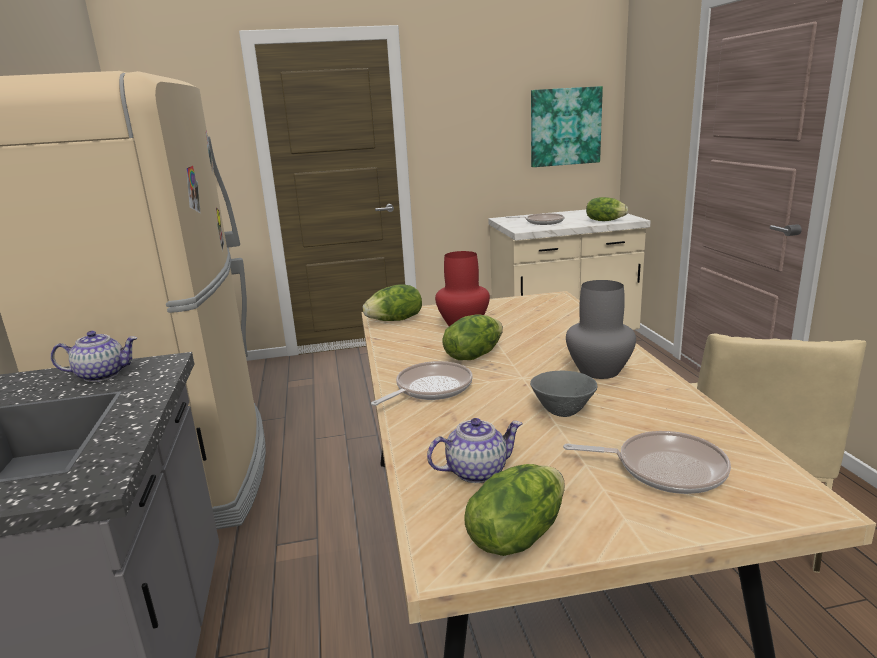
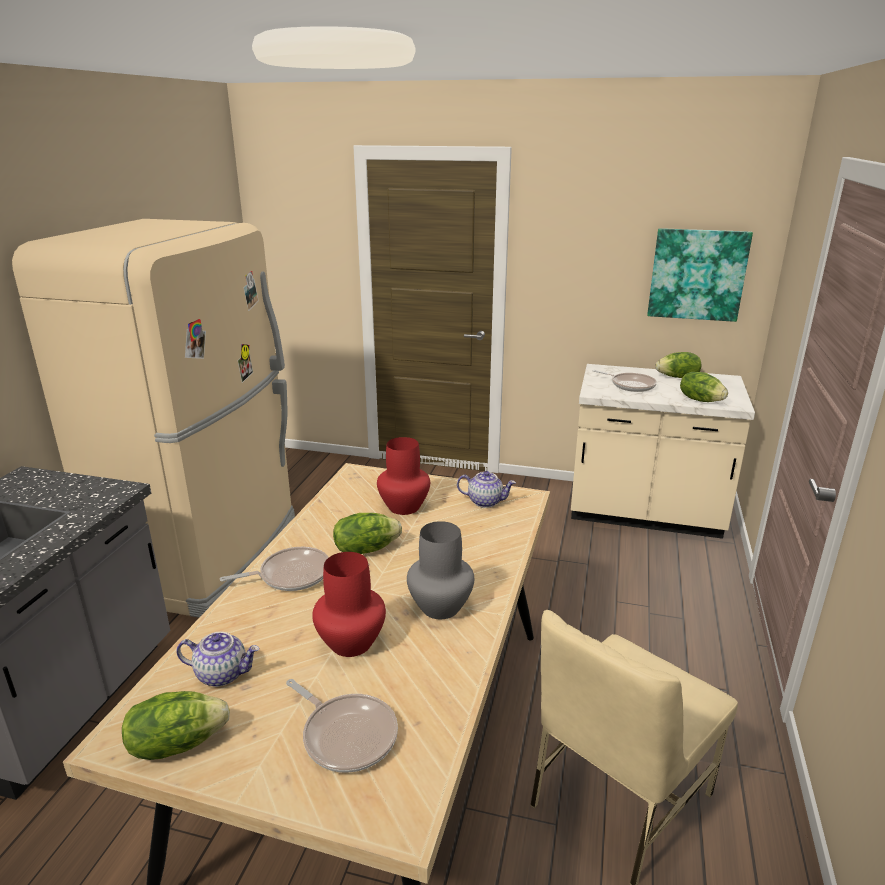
camera: 25 degrees right, 5 degrees up
(102, 375) = (77, 490): teapot -> teapot (485, 501)
(396, 320) = (358, 483): lettuce -> lettuce (678, 377)
(562, 412) = (351, 642): grey bowl -> red vase

